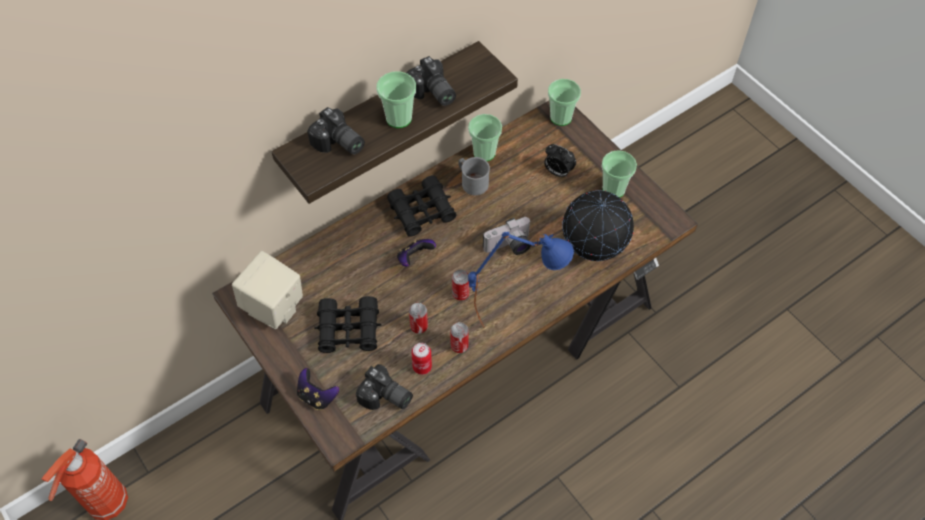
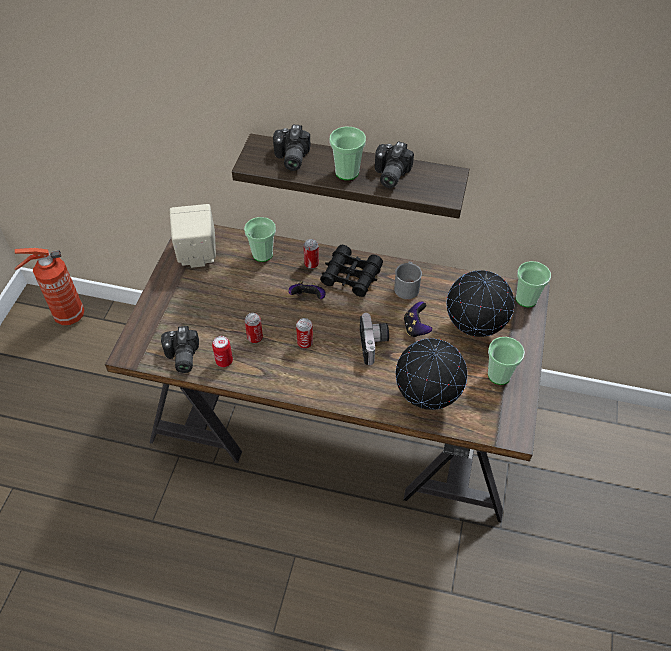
camera: 50 degrees right, 5 degrees down
(317, 396) = (150, 320): game controller -> game controller (416, 328)
(349, 330) = (216, 302): black binoculars -> none
(459, 346) = (261, 371): can -> can (311, 264)
(484, 153) = (440, 276): cup -> cup (262, 254)
(509, 247) = (374, 345): camera -> camera turned 120 degrees counterclockwise
(515, 314) = (320, 386): blue table lamp -> none
(557, 172) = (473, 329): alarm clock -> globe

